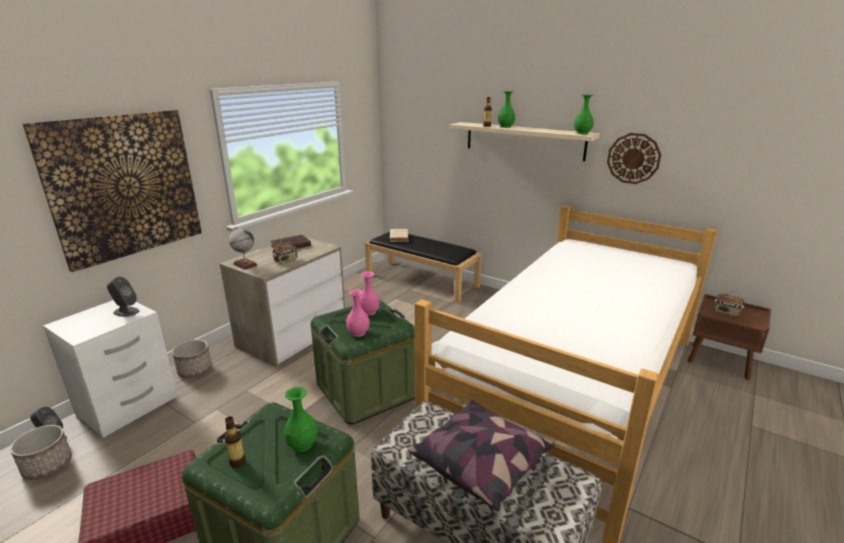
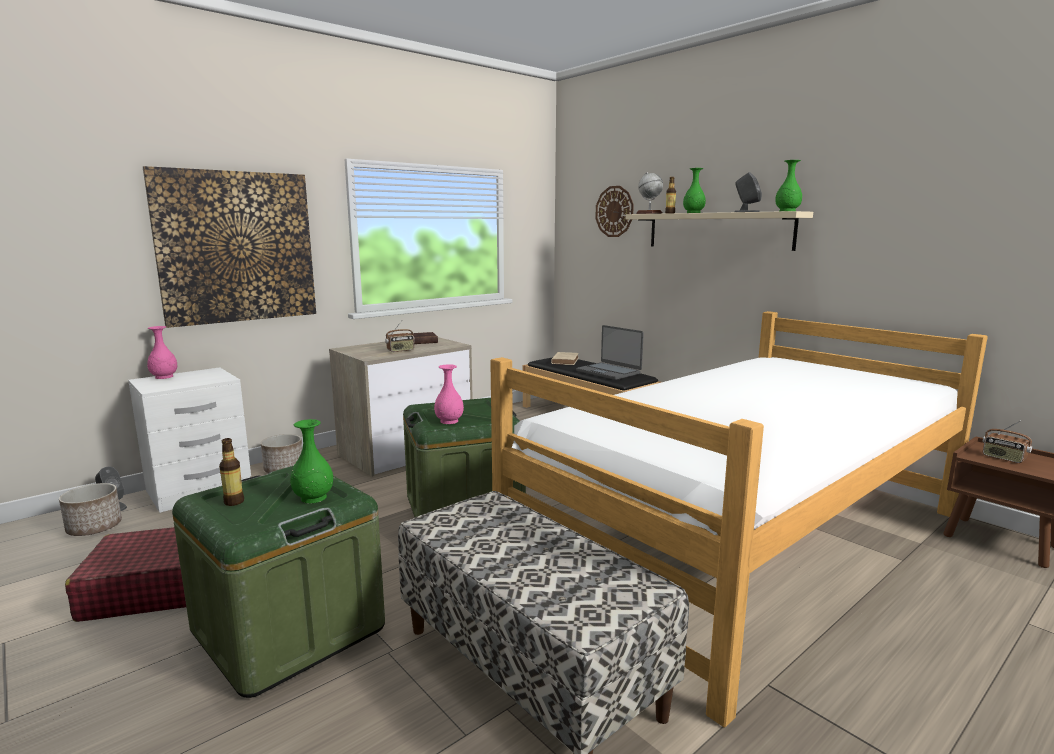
camera: 15 degrees right, 10 degrees down
(126, 311) = (211, 377): grey speaker -> grey speaker (746, 212)
(245, 264) = (354, 350): globe -> globe (649, 213)
(369, 312) = (475, 407): pink vase -> pink vase (163, 377)
(438, 248) = (609, 372): none -> laptop
(481, 462) = (526, 552): pillow -> none
(633, 158) = (859, 241): wall clock -> wall clock (614, 211)

